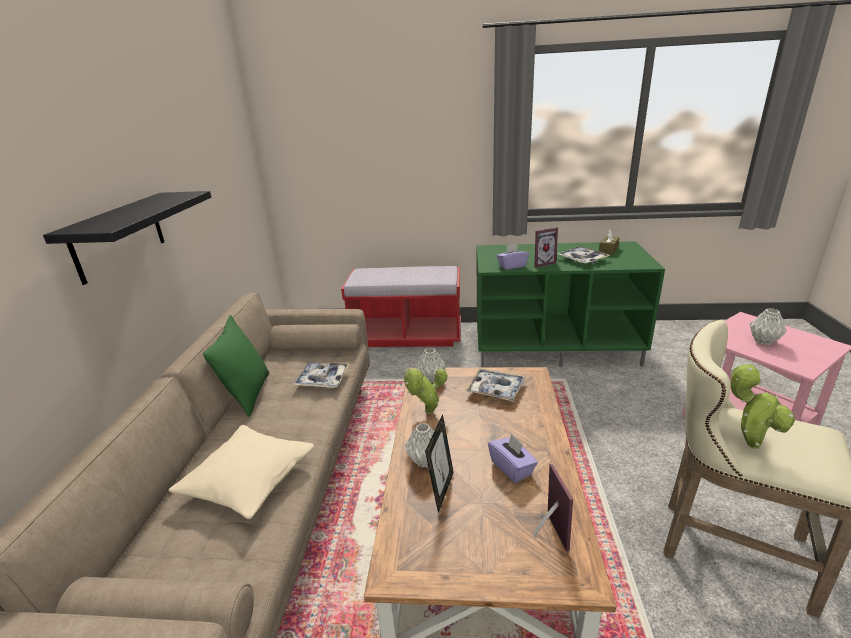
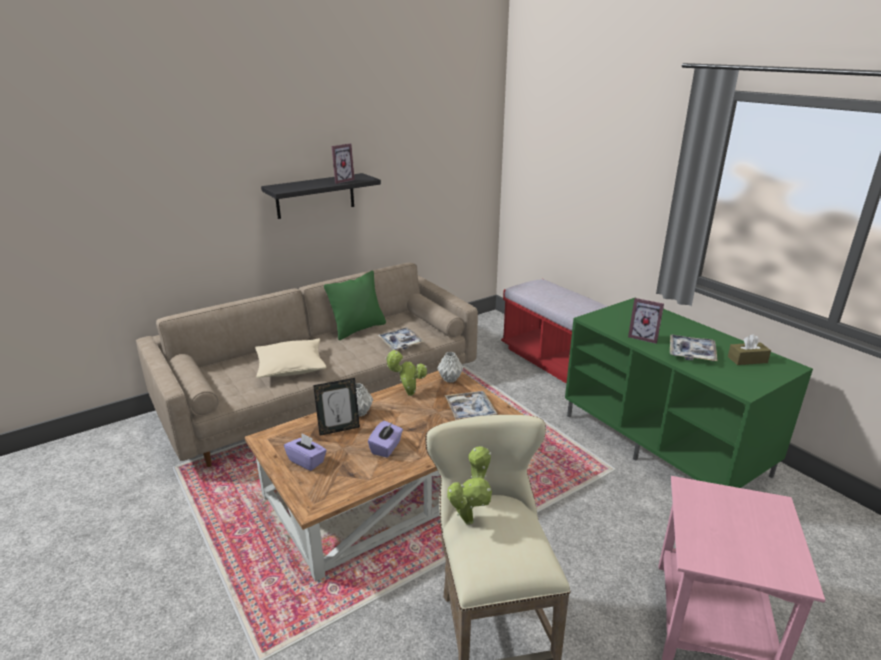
camera: 50 degrees right, 0 degrees up
(512, 266) = (612, 326): purple tissue box -> purple tissue box (307, 461)
(546, 534) = (337, 481): picture frame -> picture frame (341, 180)
(764, 342) = (726, 523): grey vase -> none

